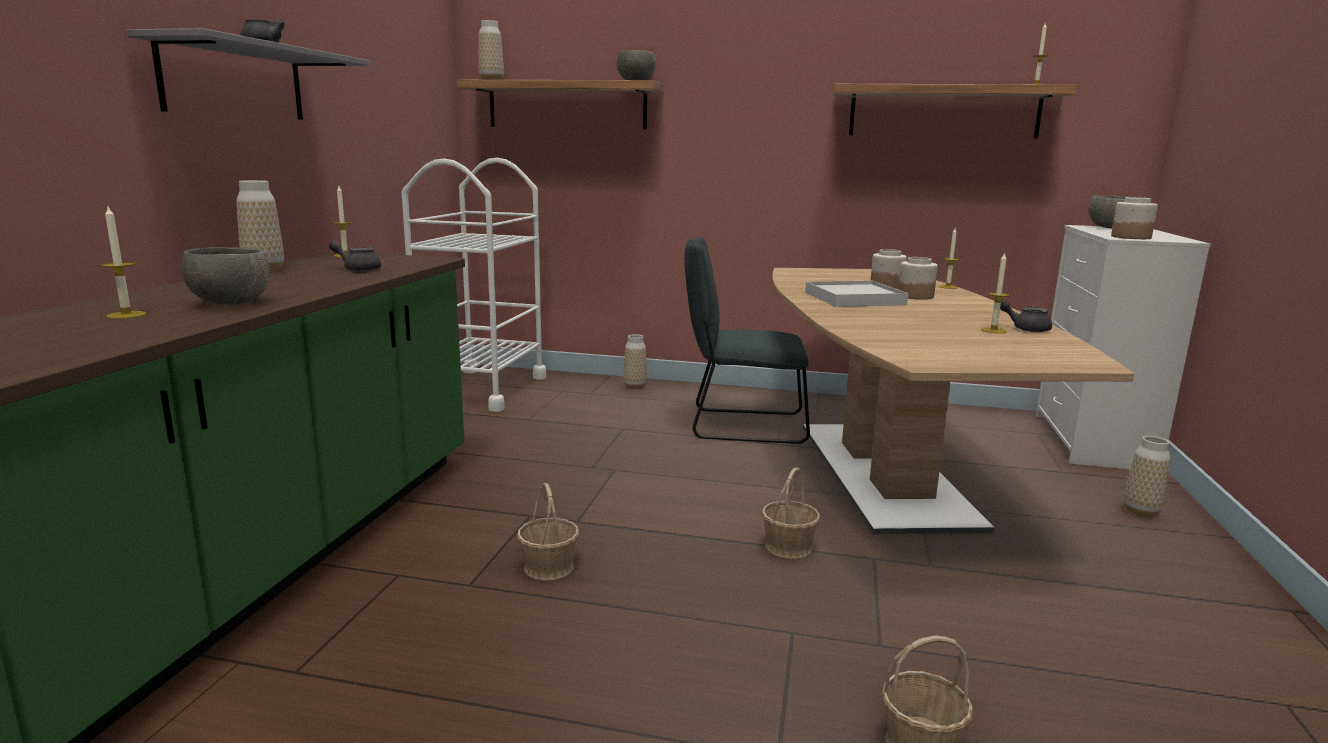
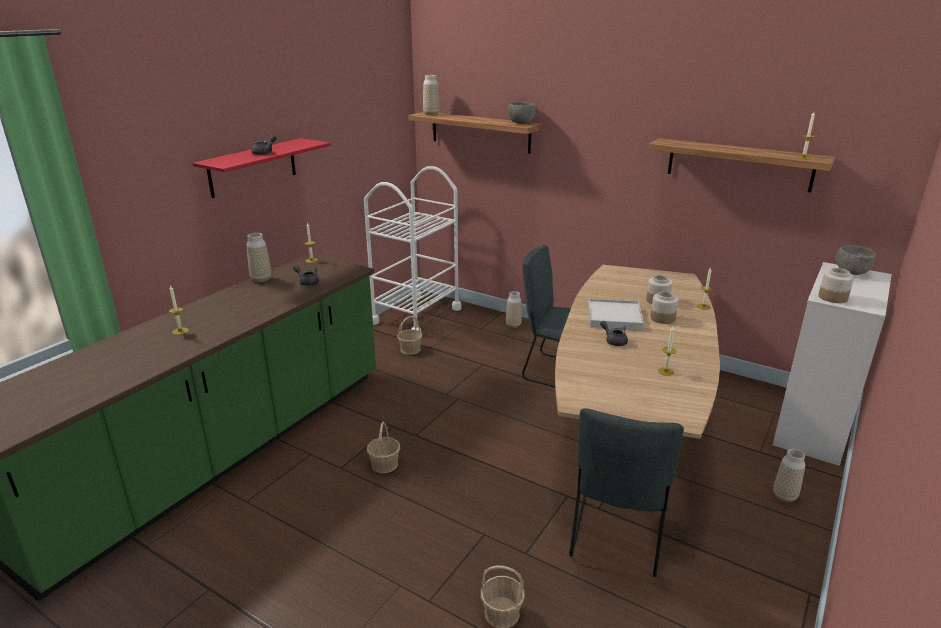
camera: 20 degrees right, 10 degrees up
(232, 303) = (227, 323): grey bowl -> none
(234, 81) = (253, 167): grey shelf -> red shelf
(788, 547) = (522, 477): basket -> basket (410, 349)
(989, 595) = (617, 536): none -> grey chair
(1025, 328) = (692, 372): grey teapot -> grey teapot (614, 341)

